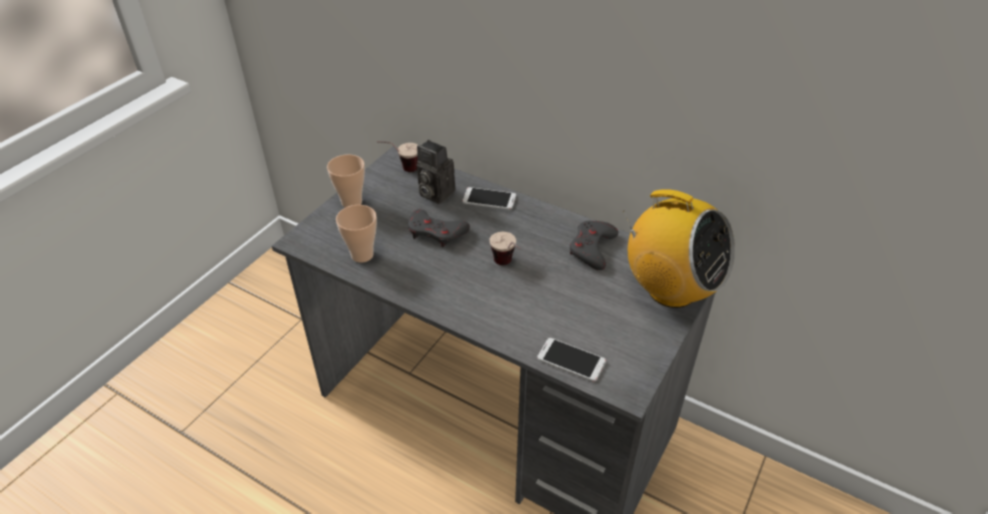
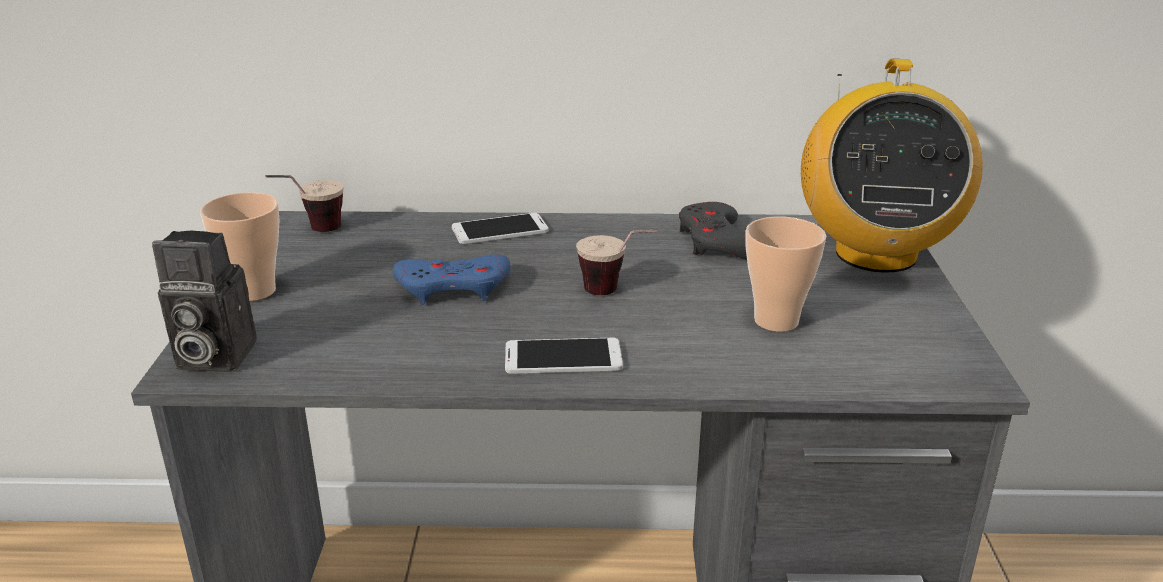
camera: 30 degrees left, 15 degrees down
(362, 255) = (344, 351): cup -> cup (776, 321)
(434, 193) = (400, 245): camera -> camera (210, 357)
(436, 232) = (453, 287): grey game controller -> blue game controller
(571, 360) = (848, 370): phone -> phone (563, 357)
(670, 290) = (875, 253): radio -> radio turned 90 degrees clockwise

